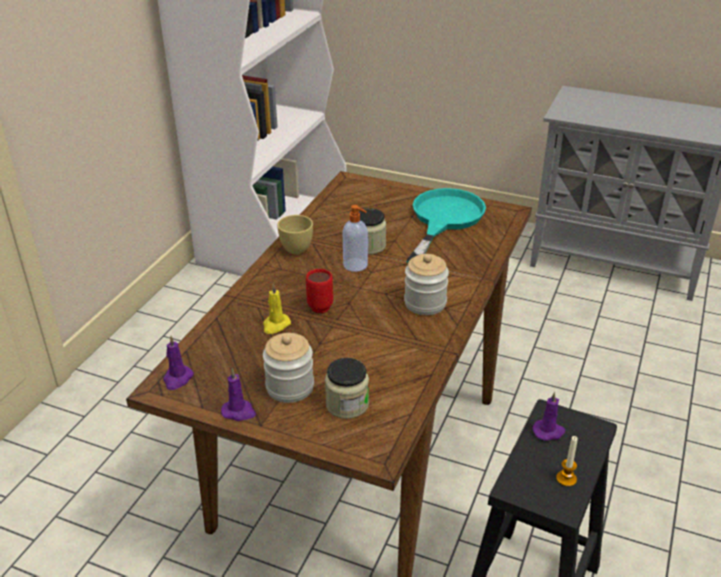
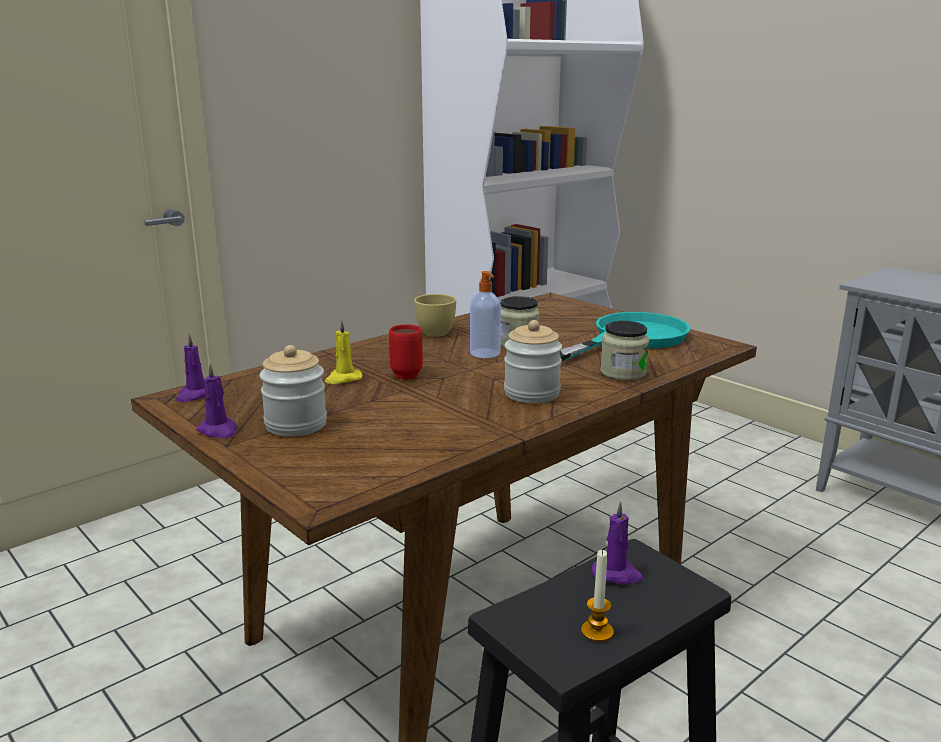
camera: 25 degrees right, 15 degrees down
(347, 404) = (339, 451): jar -> jar (623, 373)

